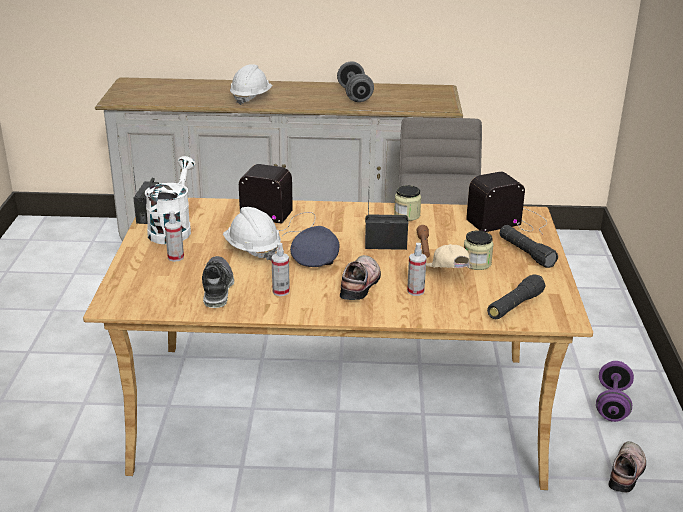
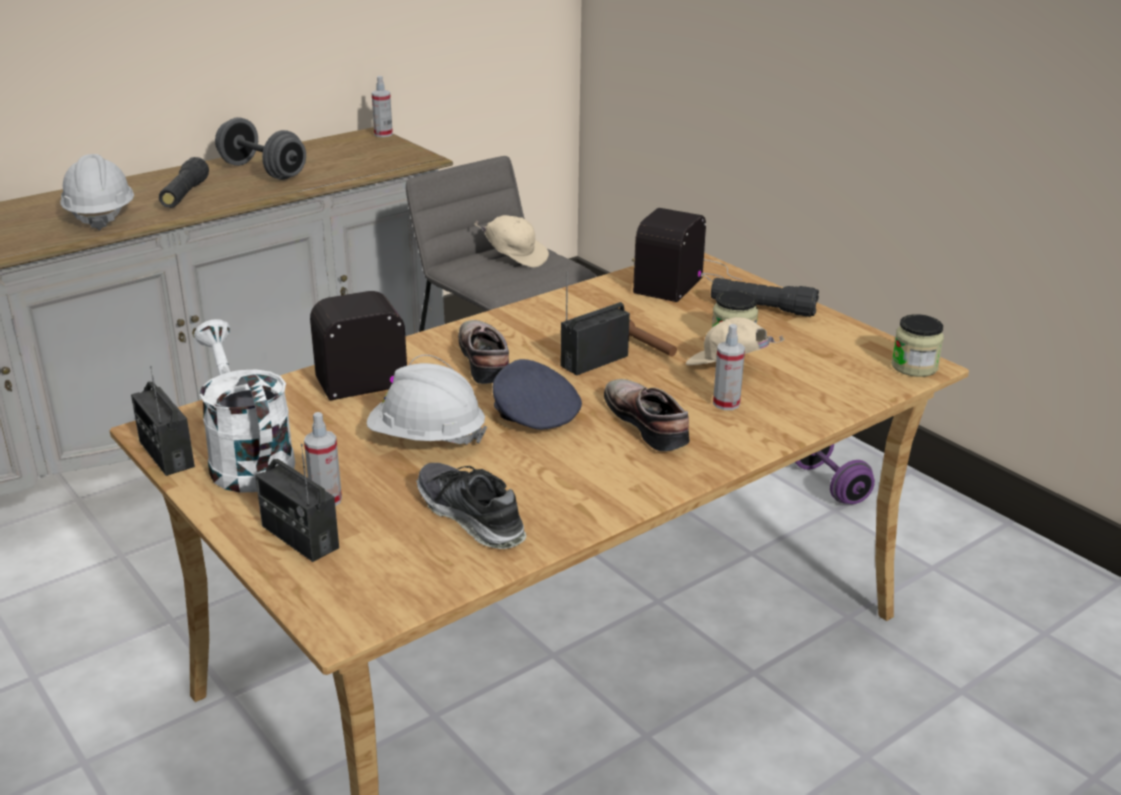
camera: 40 degrees left, 0 degrees up
(144, 267) = (299, 537): none -> radio
(281, 291) = (566, 479): spray bottle -> spray bottle (383, 134)
(407, 215) = (555, 313): jar -> jar (914, 367)
(451, 182) = (515, 257): none -> beige cap
(514, 306) = (855, 374): black flashlight -> black flashlight (185, 195)
(628, 472) = (935, 553): shoe -> shoe (488, 360)

